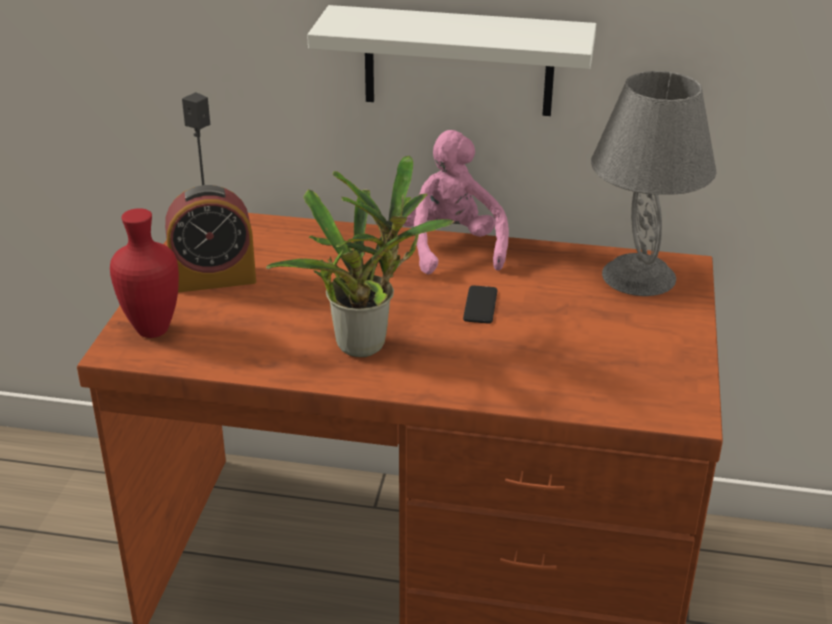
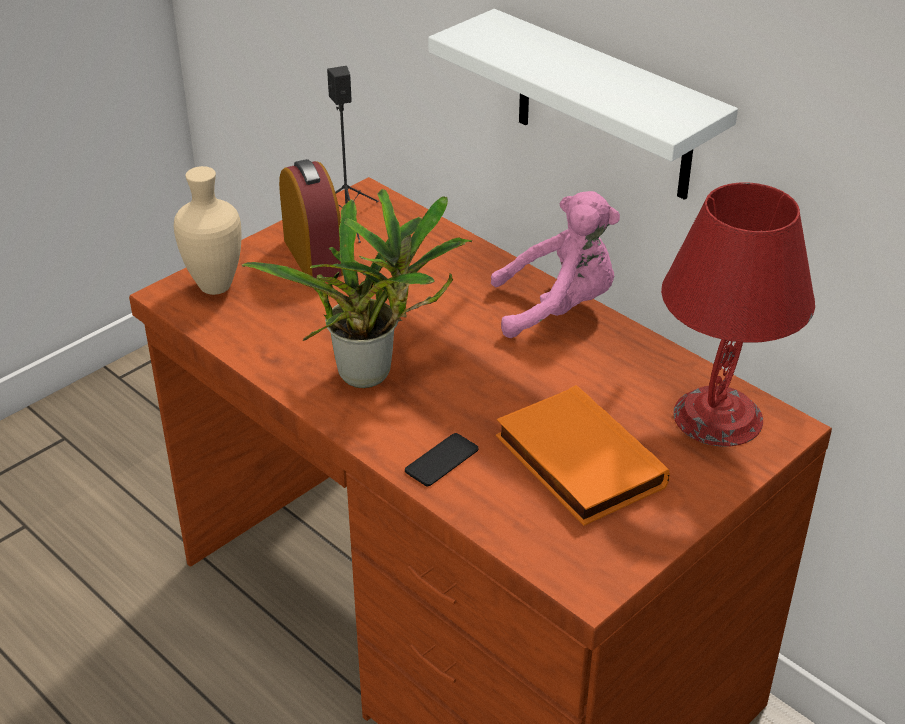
camera: 35 degrees right, 5 degrees up
(151, 329) = (215, 285): red vase -> beige vase
(213, 279) = (313, 257): alarm clock -> alarm clock turned 135 degrees counterclockwise
(450, 247) = (558, 308): pink plush toy -> pink plush toy turned 60 degrees clockwise
(480, 305) = (518, 380): phone -> phone (441, 460)
(584, 341) = (575, 462): none -> orange book
(637, 276) = (717, 416): grey table lamp -> red table lamp

